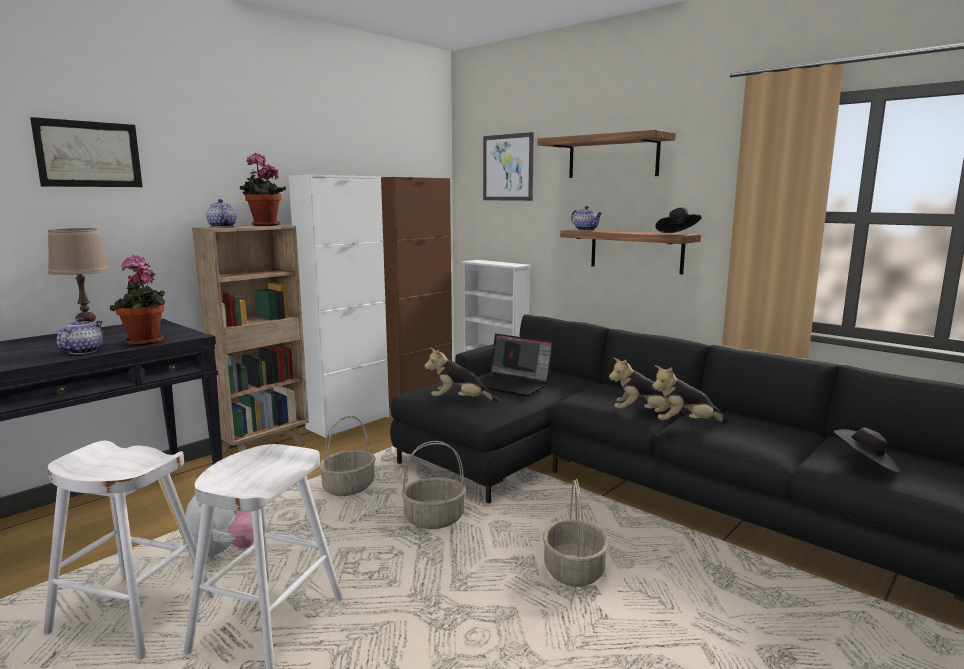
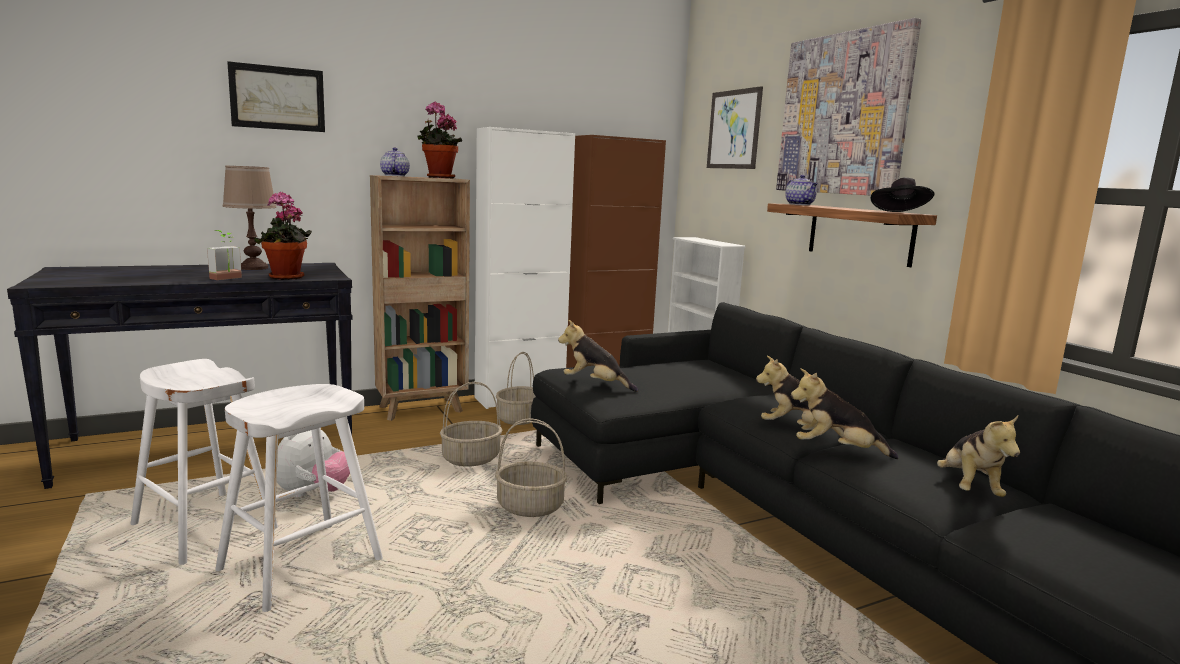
camera: 20 degrees right, 0 degrees up
(84, 351) = (229, 278): teapot -> potted plant
(511, 384) = (668, 377): laptop -> none
(574, 571) = (639, 595): basket -> basket (519, 419)
(612, 157) = (843, 114): shelf -> picture
(783, 435) = (968, 488): none -> plush toy
(865, 464) = (1055, 544): black hat -> none

